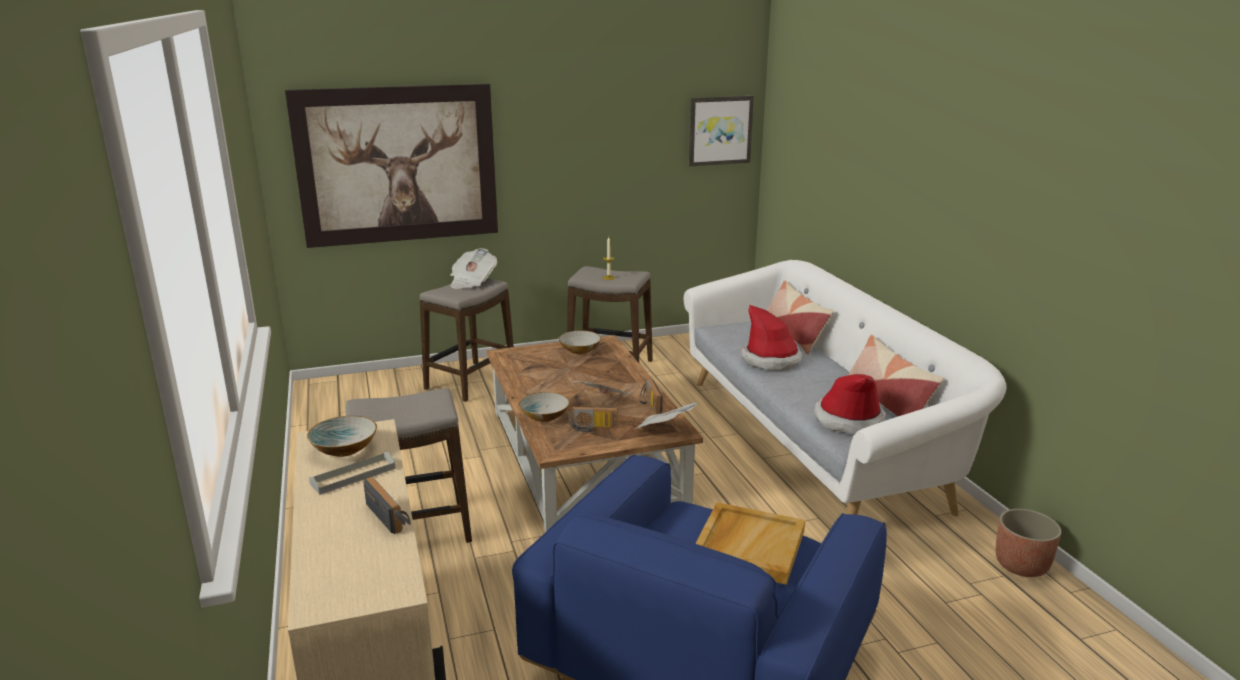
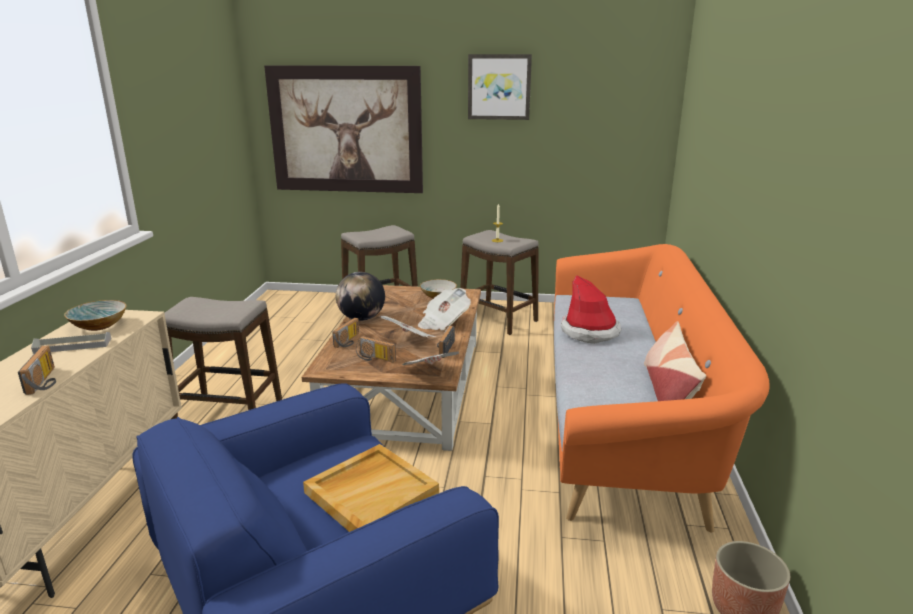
camera: 25 degrees right, 0 degrees up
(472, 282) = (388, 230): newspaper -> newspaper (443, 322)
(527, 390) = (361, 318): none -> globe
(544, 416) = (349, 341): bowl -> radio
(720, 130) = (633, 118): picture -> picture (499, 87)
(794, 335) = (639, 315): pillow -> none
(814, 439) = (623, 418): white sofa -> orange sofa
(848, 420) = (606, 401): hat -> none

